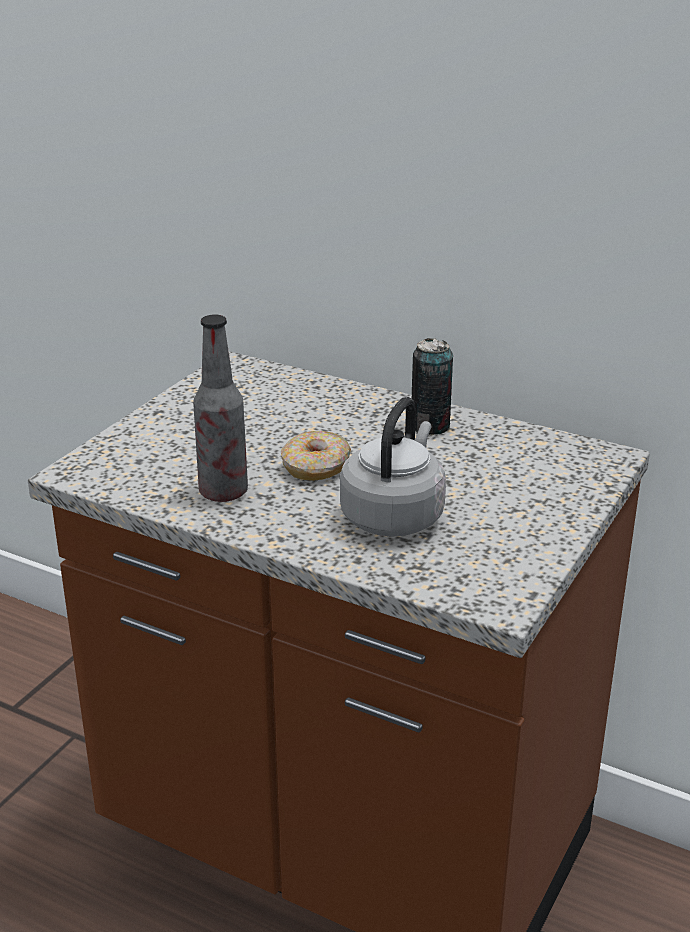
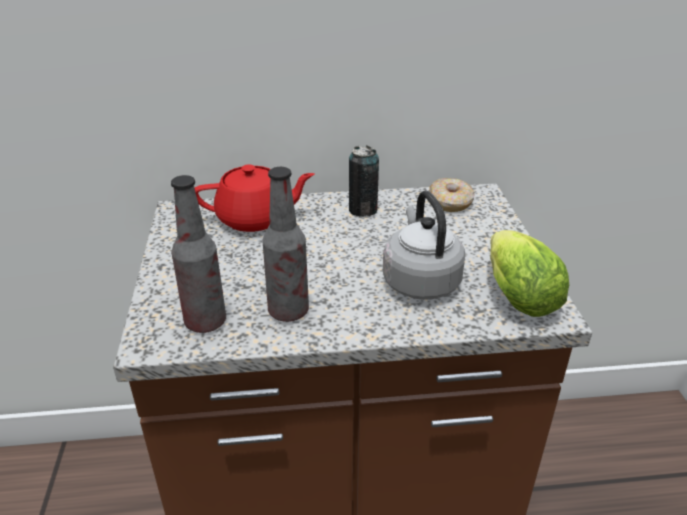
camera: 35 degrees left, 5 degrees up
(139, 473) = (205, 322): none -> bottle
(300, 398) = (255, 218): none -> red teapot
(316, 467) = (328, 266): donut -> donut (450, 202)
(486, 568) = (515, 294): none -> lettuce

